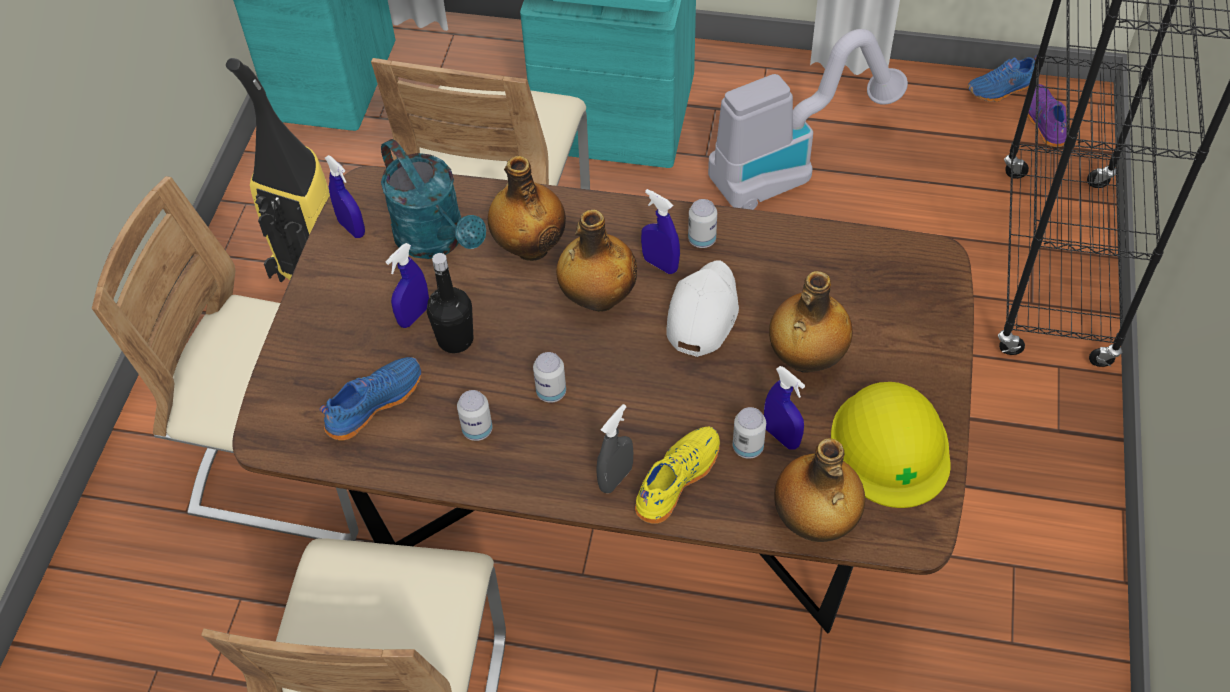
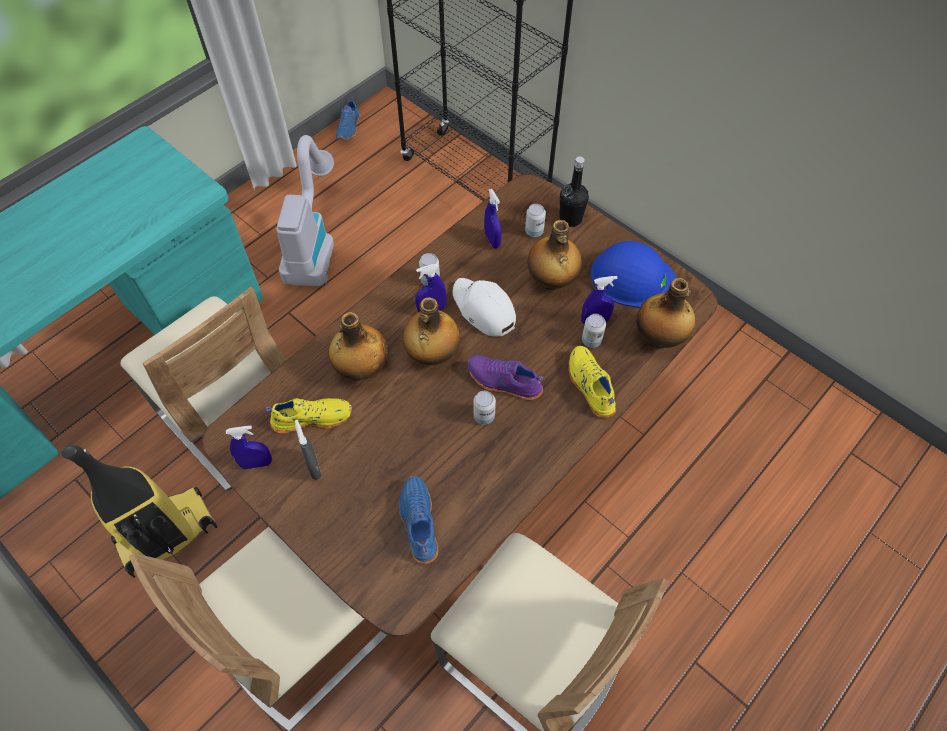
camera: 60 degrees left, 5 degrees up
(414, 316) = (364, 462): blue spray bottle -> blue spray bottle (492, 240)
(437, 240) = (312, 417): turquoise watering can -> yellow shoe
(455, 339) = (403, 448): black bottle -> black bottle (570, 219)
(477, 430) = (483, 471): can -> can (534, 231)
(616, 478) = (569, 415): grey spray bottle -> grey spray bottle (314, 467)
(891, 445) = (632, 277): yellow hard hat -> blue hard hat
(1043, 122) = (386, 126): purple shoe -> purple shoe (503, 382)

